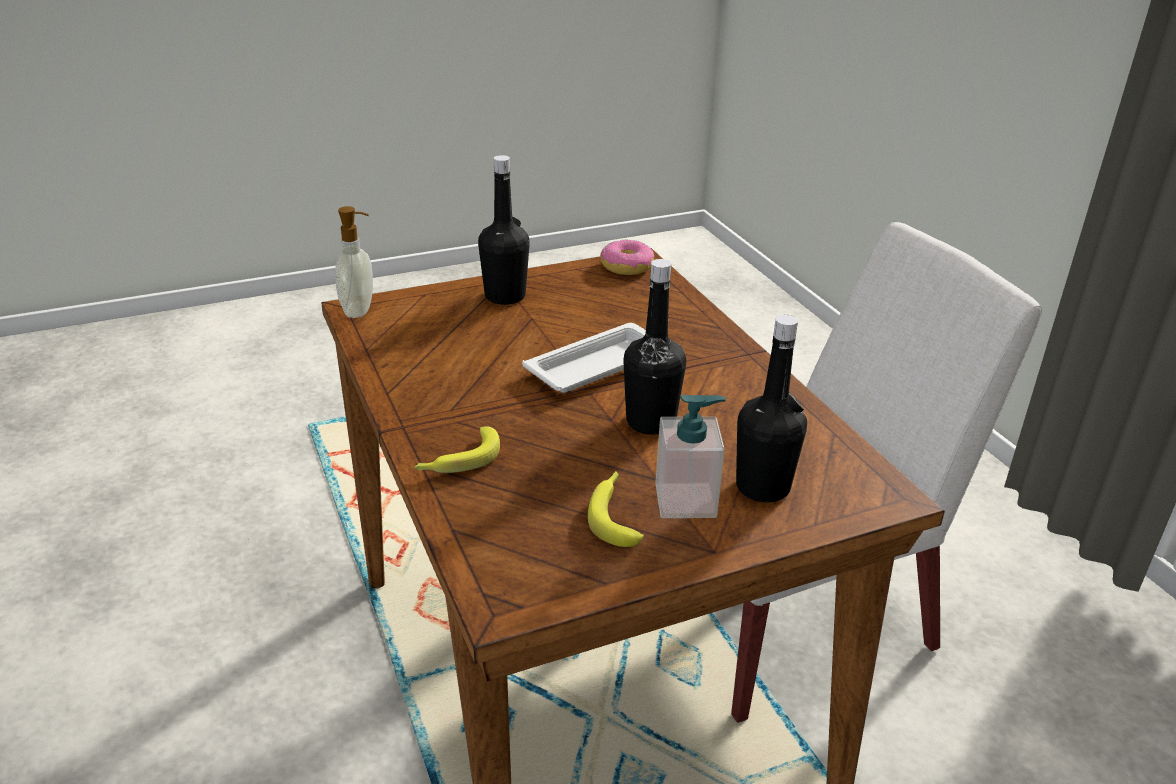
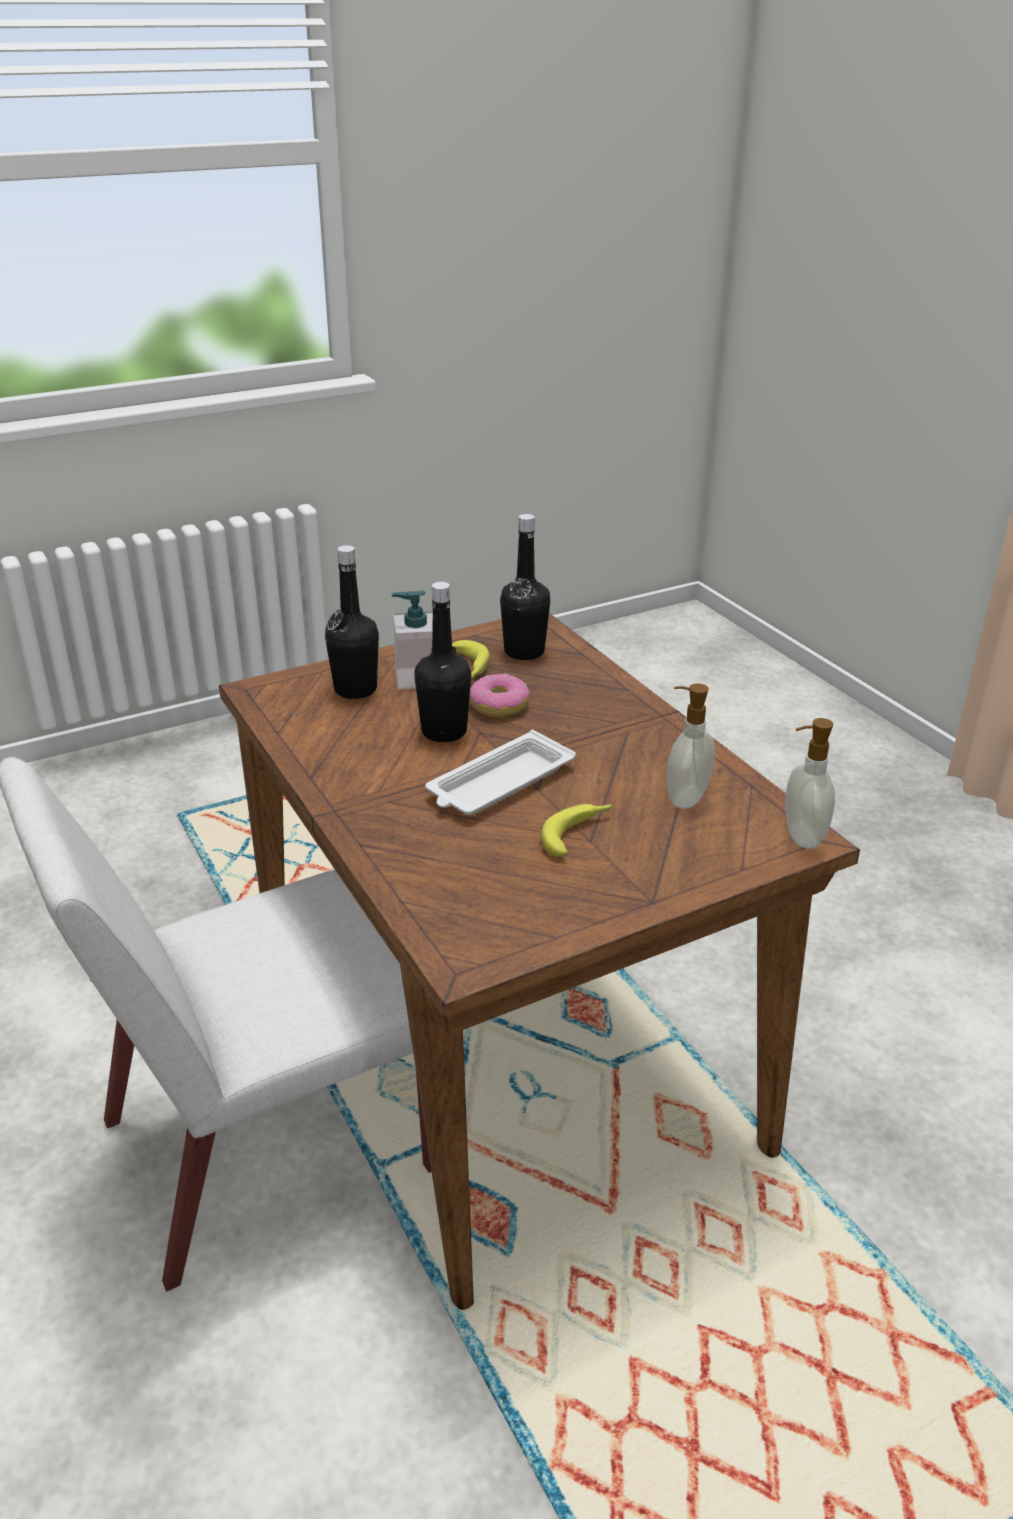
camera: 175 degrees right, 0 degrees up
(434, 343) = (685, 797): none -> soap dispenser
(458, 461) = (600, 693): banana -> banana (578, 833)
(505, 296) = (637, 873): black bottle -> black bottle (524, 652)
(627, 267) = (480, 947): donut -> donut (498, 705)

